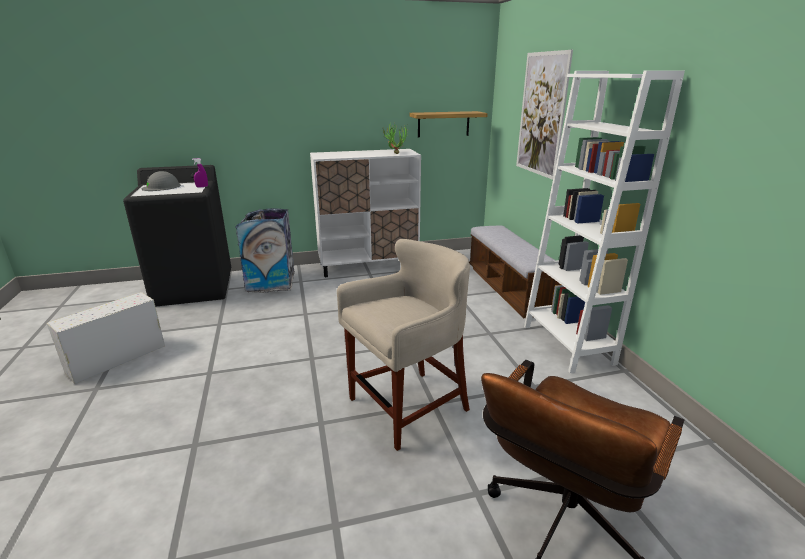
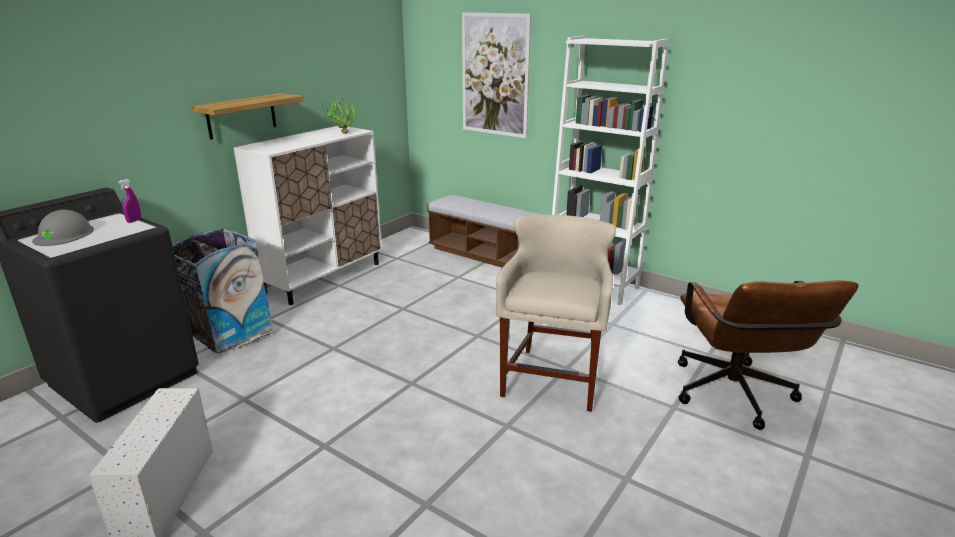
camera: 40 degrees left, 0 degrees up
(443, 124) = (366, 92): shelf -> shelf (241, 116)

